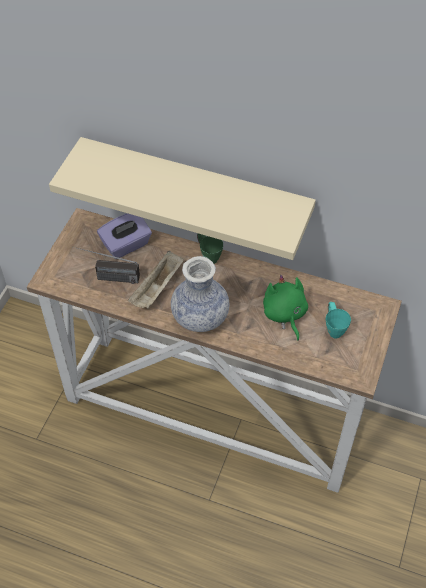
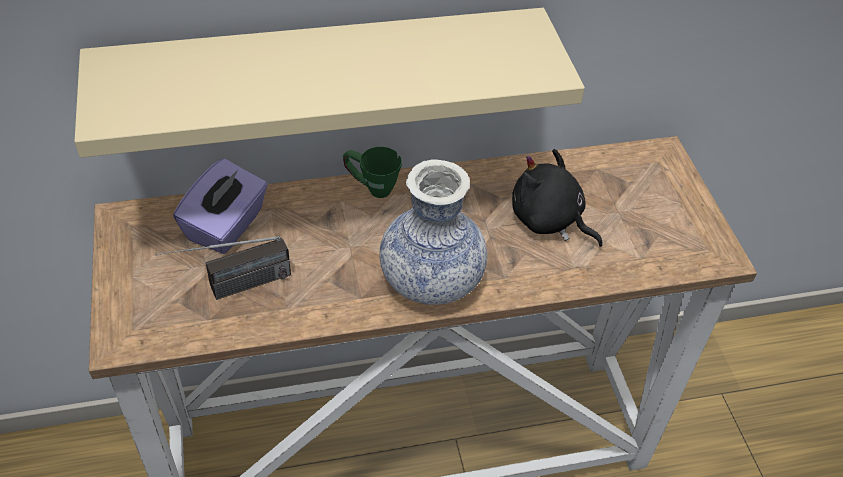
camera: 35 degrees left, 5 degrees down
(157, 289) = (329, 269): beige tray -> none
(284, 314) = (549, 220): green plush toy -> black plush toy
(333, 328) = (628, 208): turquoise mug -> none

